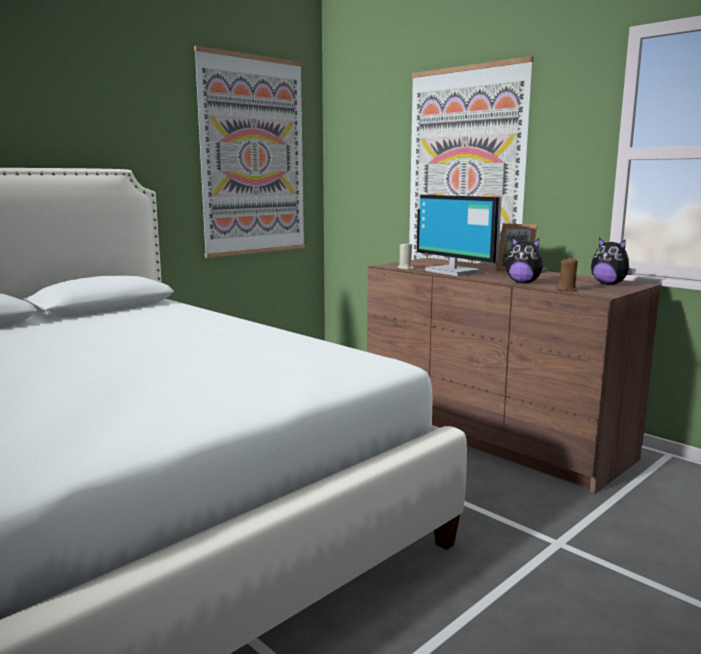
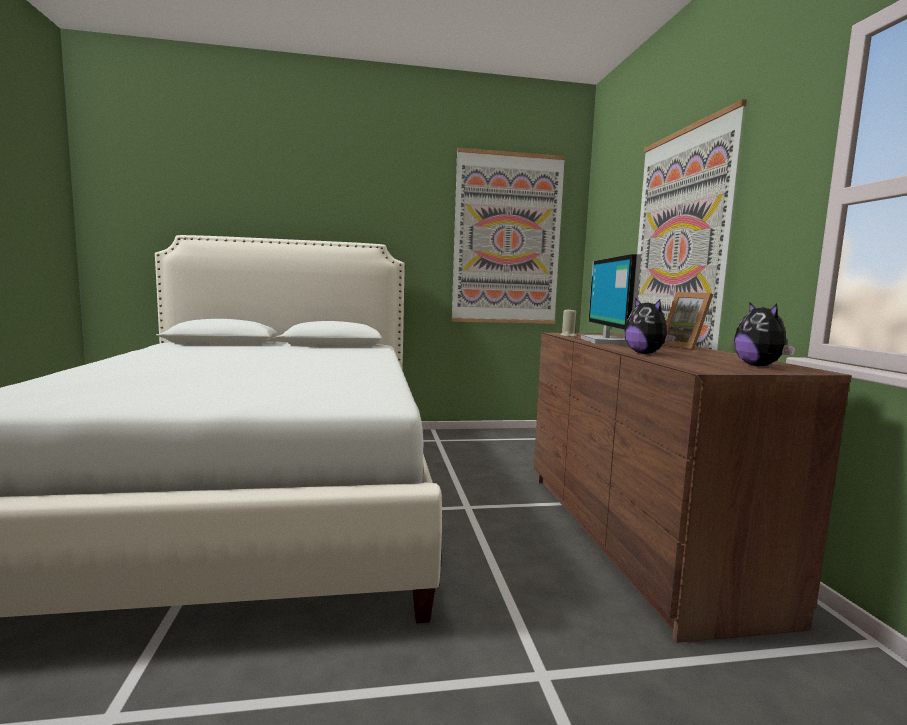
camera: 35 degrees right, 5 degrees down
(567, 290) = (673, 362): brown candle -> none

